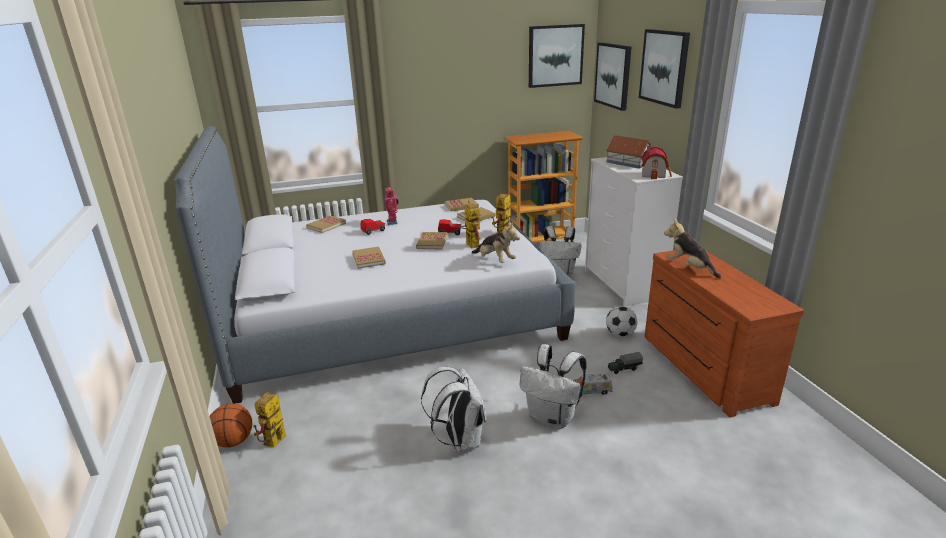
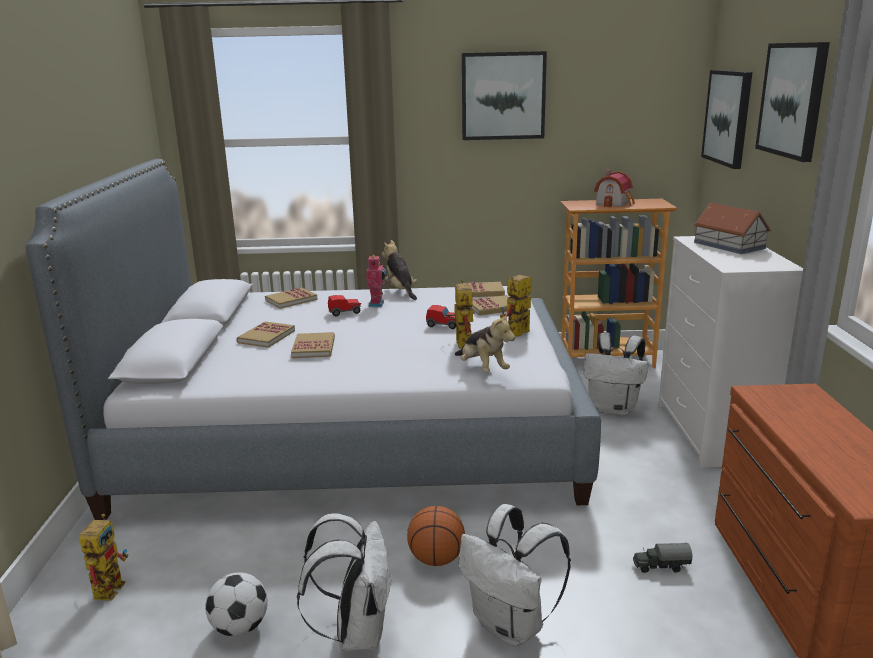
camera: 15 degrees right, 5 degrees down
(233, 441) = (66, 572): basketball -> basketball (436, 559)
(273, 444) = (110, 585): toy robot -> toy robot turned 150 degrees clockwise
(432, 242) = (410, 334): book -> book (266, 337)
(555, 55) = (645, 88): picture -> picture (503, 96)
(590, 390) = (591, 592): toy truck -> none
(620, 334) = (676, 510): football -> football (240, 627)
(655, 174) = (761, 263): toy house -> toy house (615, 203)
(689, 268) = (781, 416): plush toy -> plush toy (400, 291)

